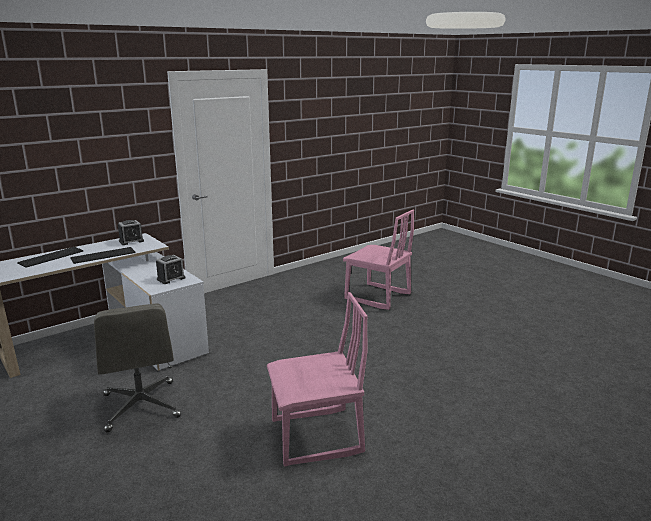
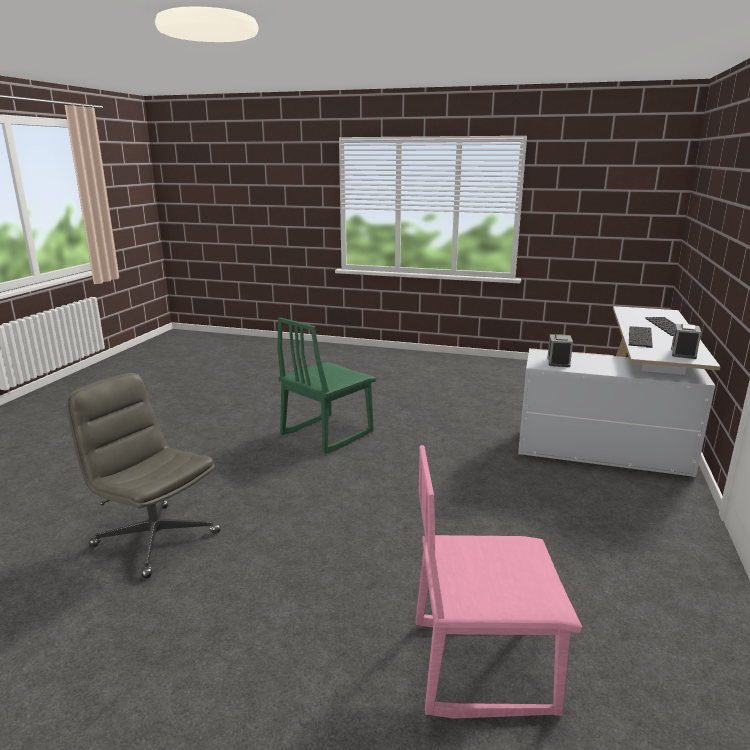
camera: 145 degrees right, 0 degrees up
(141, 406) = (478, 410): grey office chair -> grey office chair (155, 539)
(316, 437) = (326, 433): pink chair -> green chair

